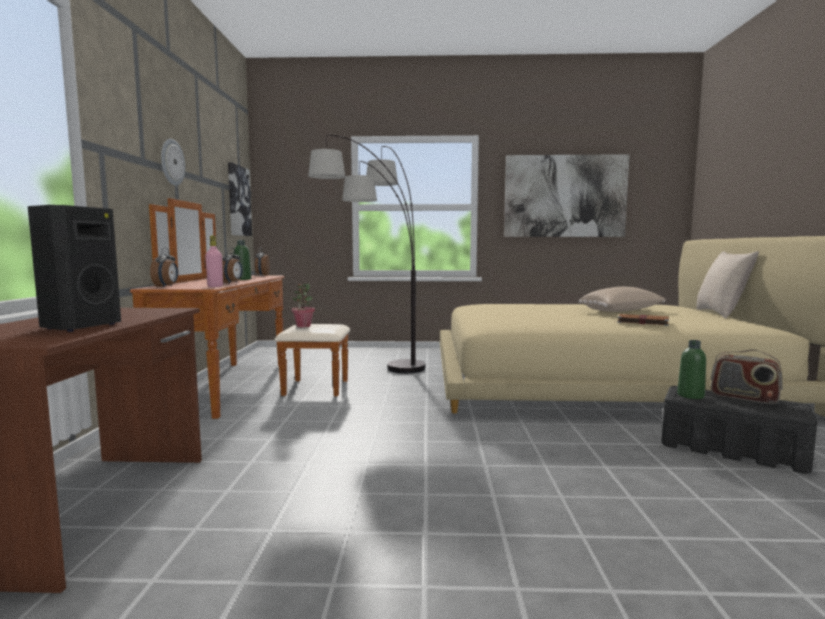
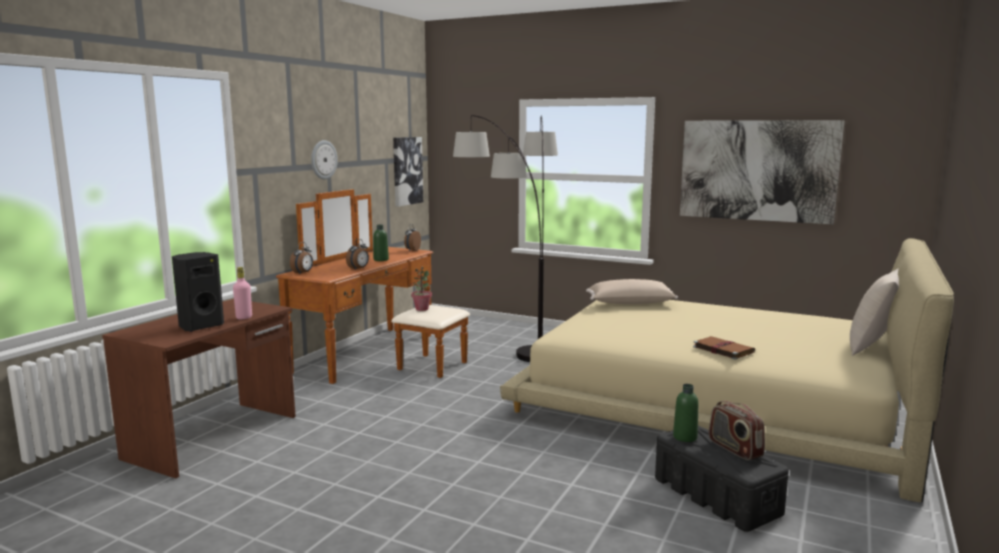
camera: 25 degrees right, 5 degrees up
(215, 286) = (336, 276): pink bottle -> pink bottle (244, 317)
(622, 311) = (747, 329): beige pillow -> beige pillow (630, 304)

